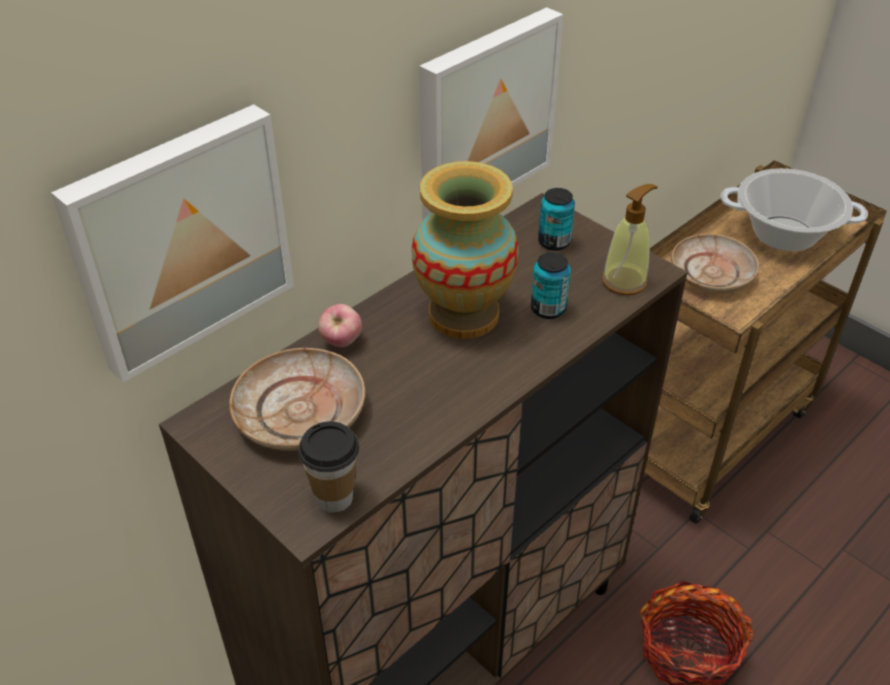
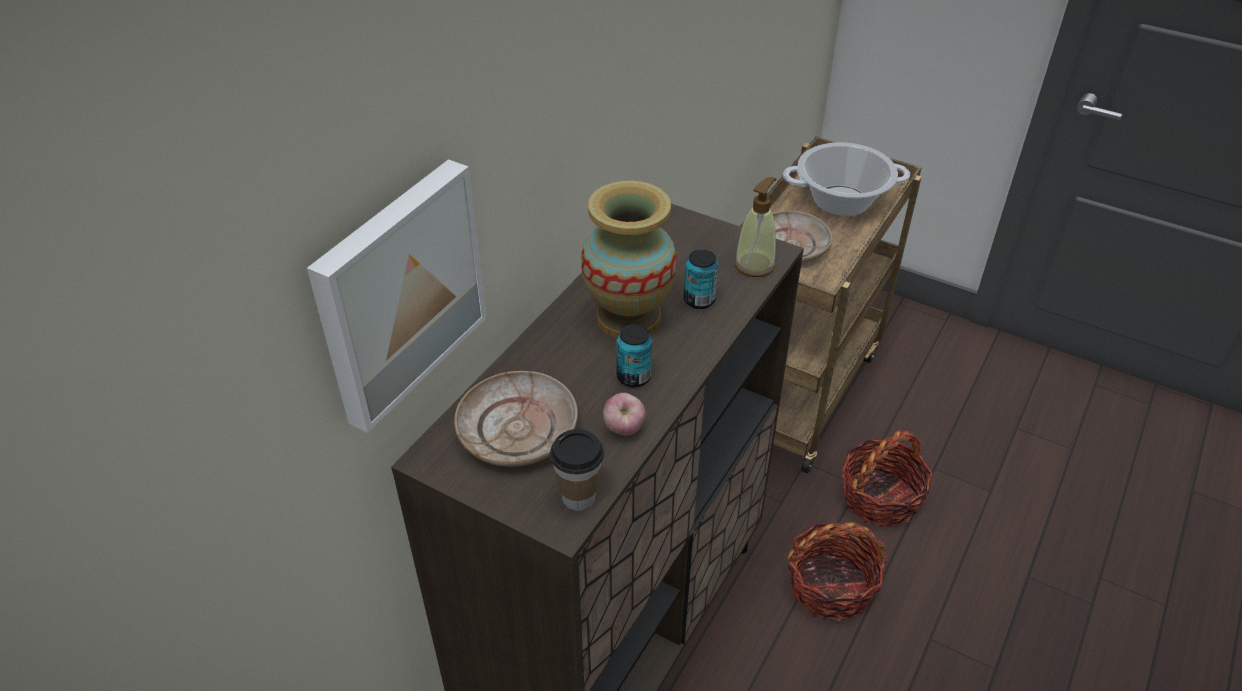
camera: 15 degrees left, 0 degrees up
(341, 342) = (529, 362): apple -> apple (624, 429)
(483, 116) = (608, 137): picture -> none
(554, 242) = (682, 240): can -> can (633, 377)
(771, 567) = (880, 497): none -> basket

